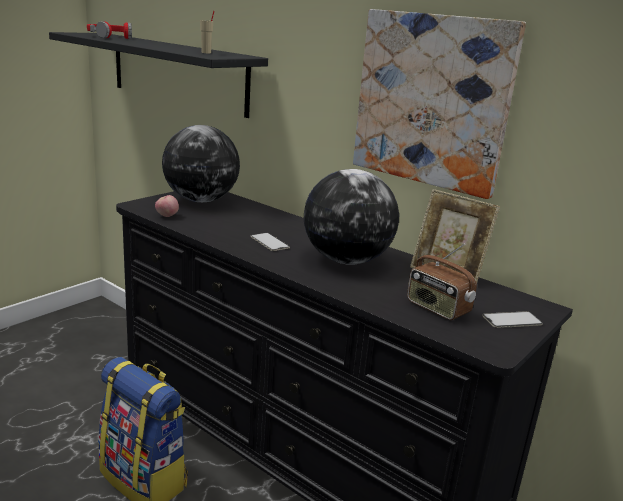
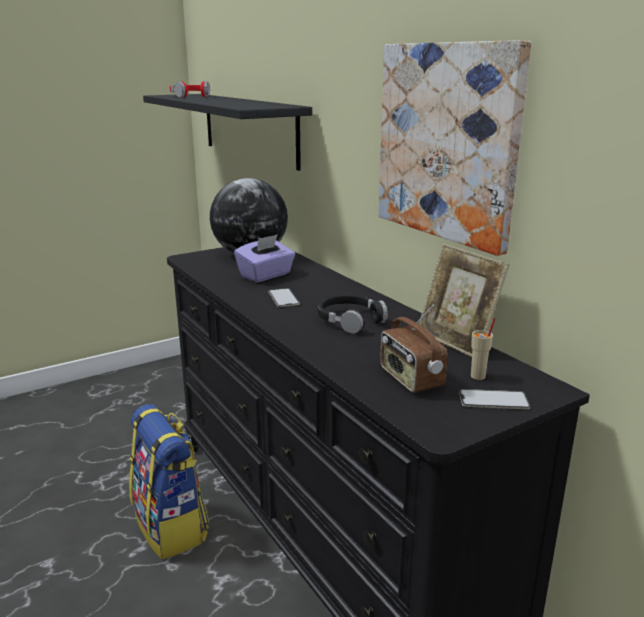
camera: 20 degrees right, 0 degrees up
(166, 216) = (204, 269): apple -> none
(206, 52) = (252, 105): beige cup -> beige cup (478, 376)
(234, 221) = (266, 275): none -> purple tissue box
(346, 260) = (350, 320): globe -> black headphones

